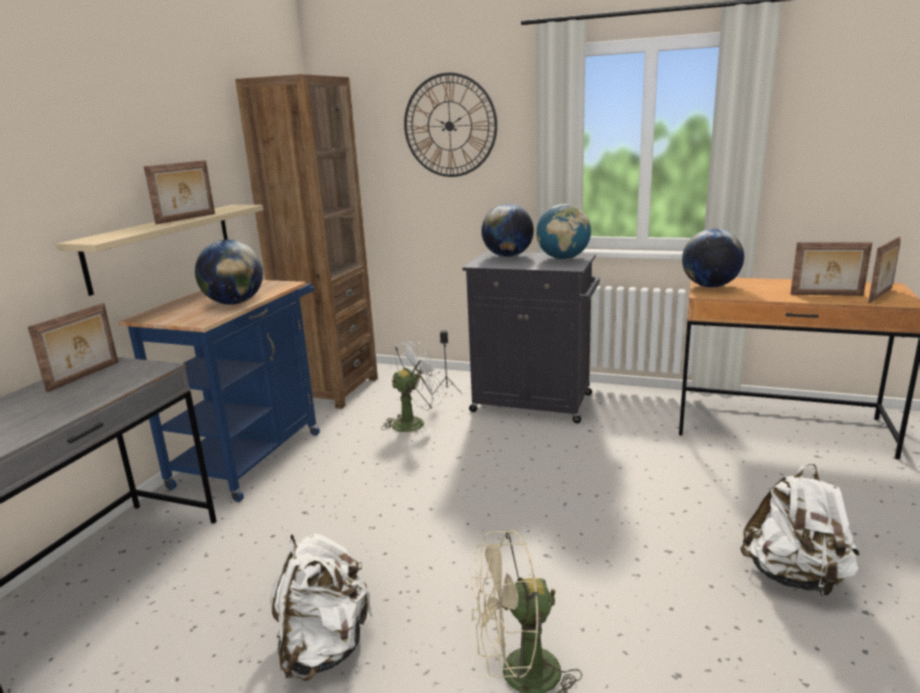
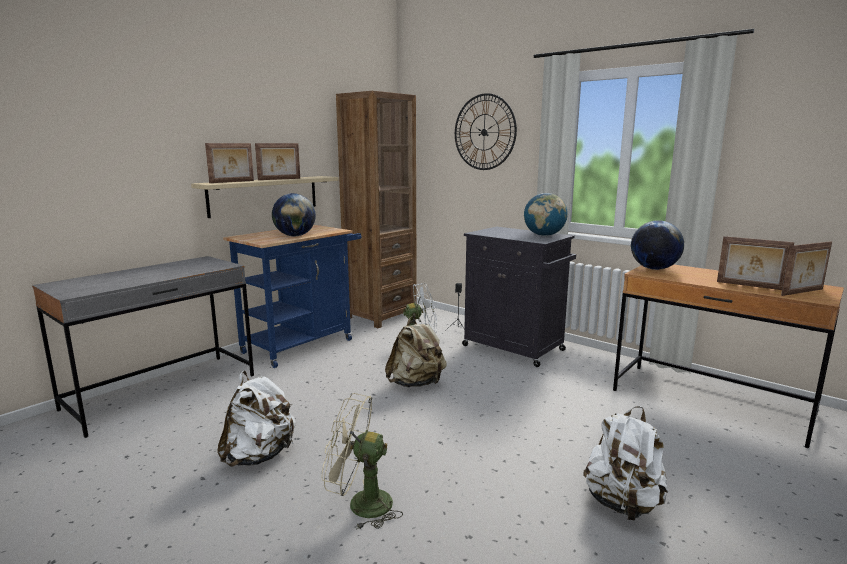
camera: 20 degrees right, 5 degrees down
(85, 376) = (188, 264): picture frame -> picture frame (232, 182)
(454, 479) = (416, 384): none -> beige backpack
(508, 256) = (506, 230): globe -> none

